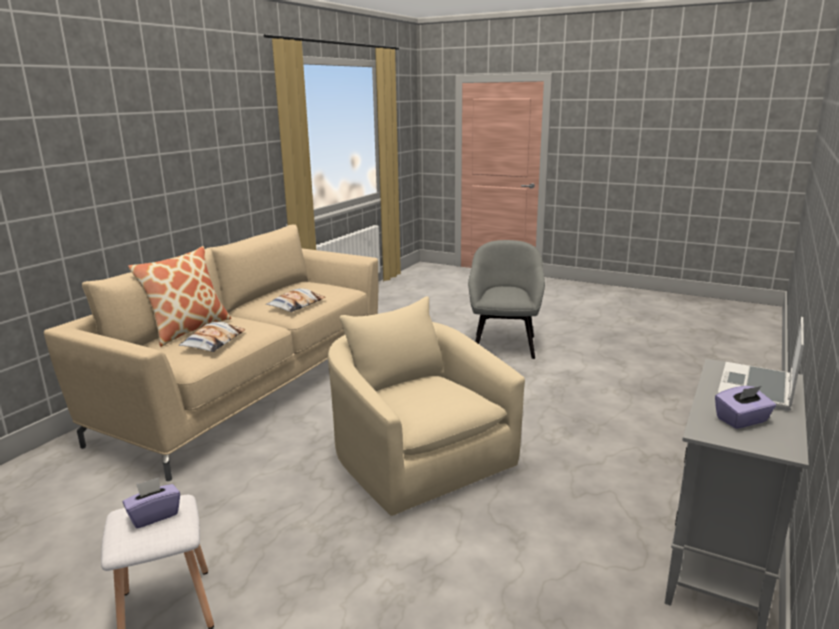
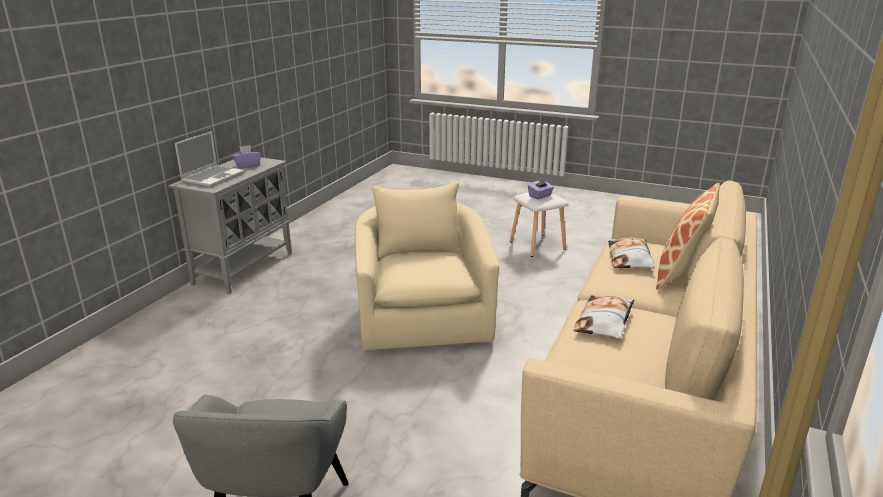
camera: 175 degrees right, 5 degrees up
(417, 458) = (423, 317): beige armchair -> beige armchair turned 150 degrees counterclockwise

